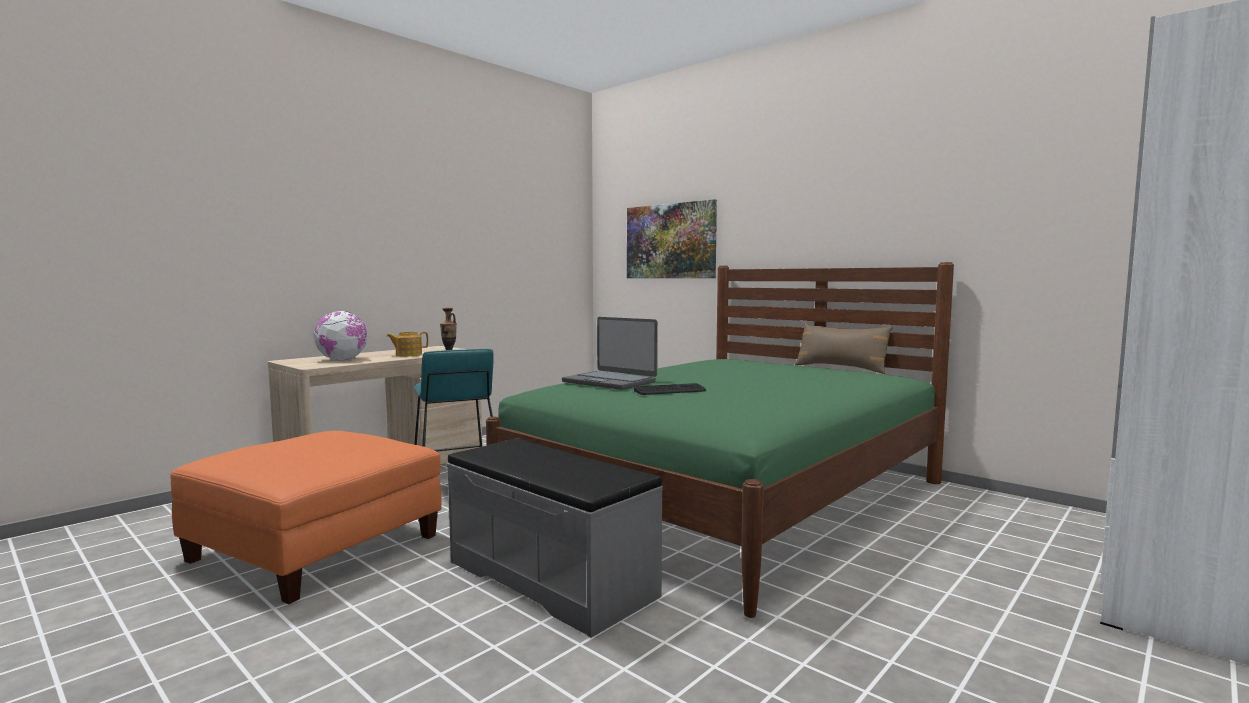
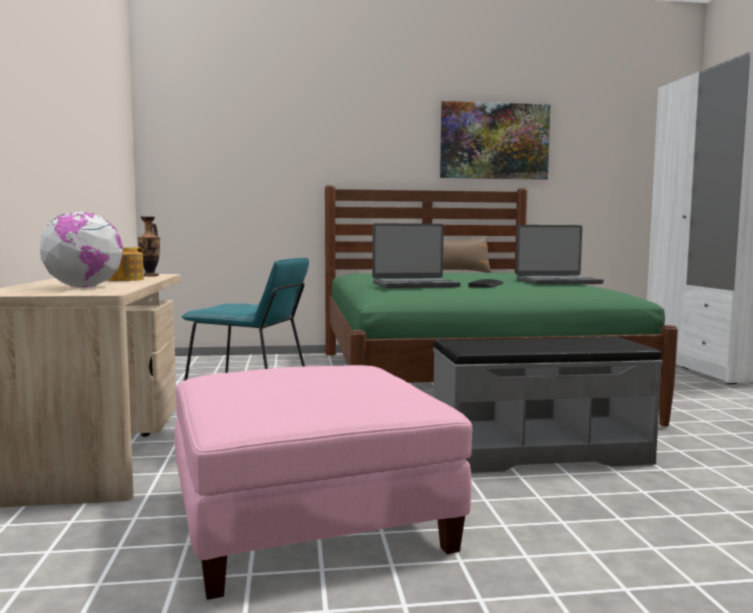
camera: 50 degrees left, 0 degrees up
(316, 547) = (308, 518): orange ottoman -> pink ottoman
(670, 241) = (256, 158): picture -> picture (494, 141)
(774, 398) = (557, 282): none -> laptop

